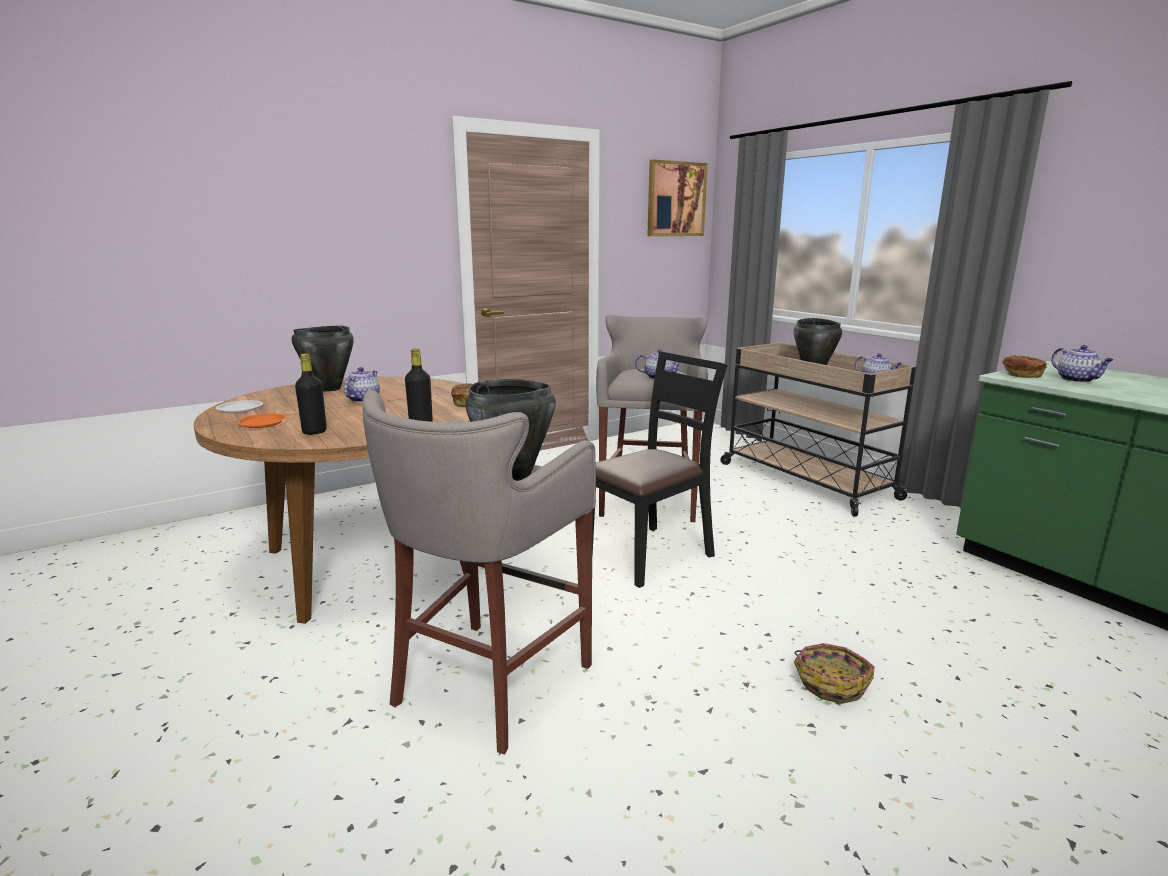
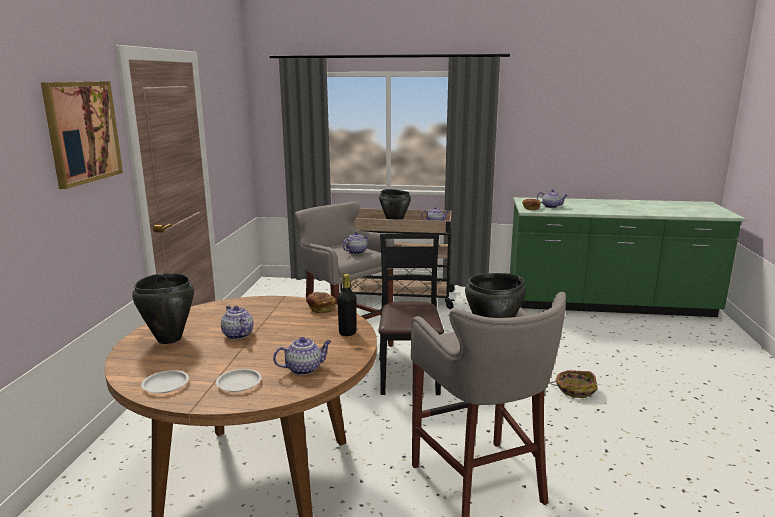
camera: 50 degrees left, 0 degrees up
(263, 423) = (239, 383): orange plate -> white plate
(314, 432) = (304, 369): black bottle -> teapot
(676, 199) = (234, 105): picture -> picture (82, 132)

